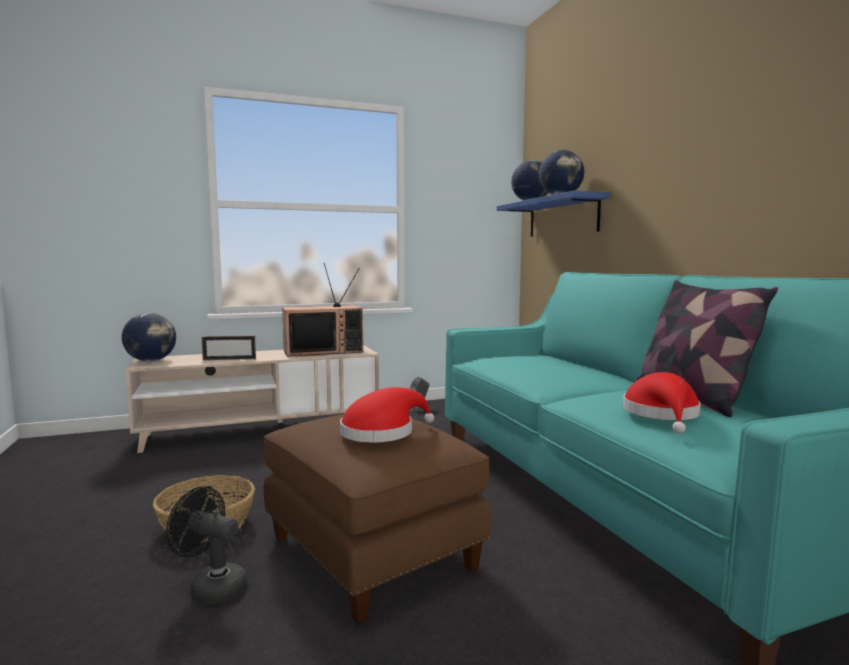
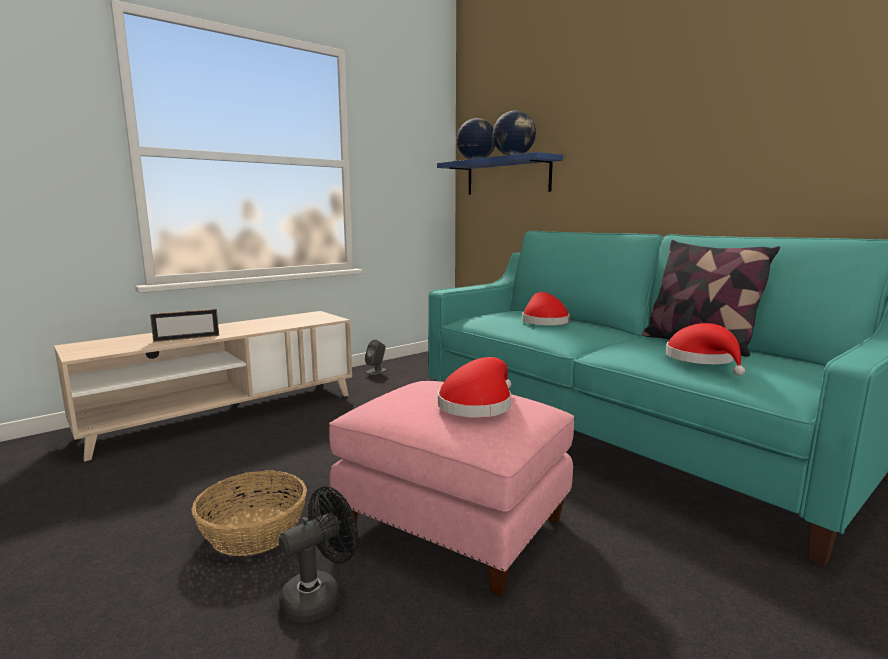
camera: 20 degrees left, 5 degrees up
(151, 361) = (83, 348): globe -> none
(211, 587) = (320, 596): black fan -> black fan turned 135 degrees clockwise
(324, 351) = (286, 320): television -> none
(369, 552) = (451, 524): brown ottoman -> pink ottoman
(546, 365) = (543, 321): none -> red hat

